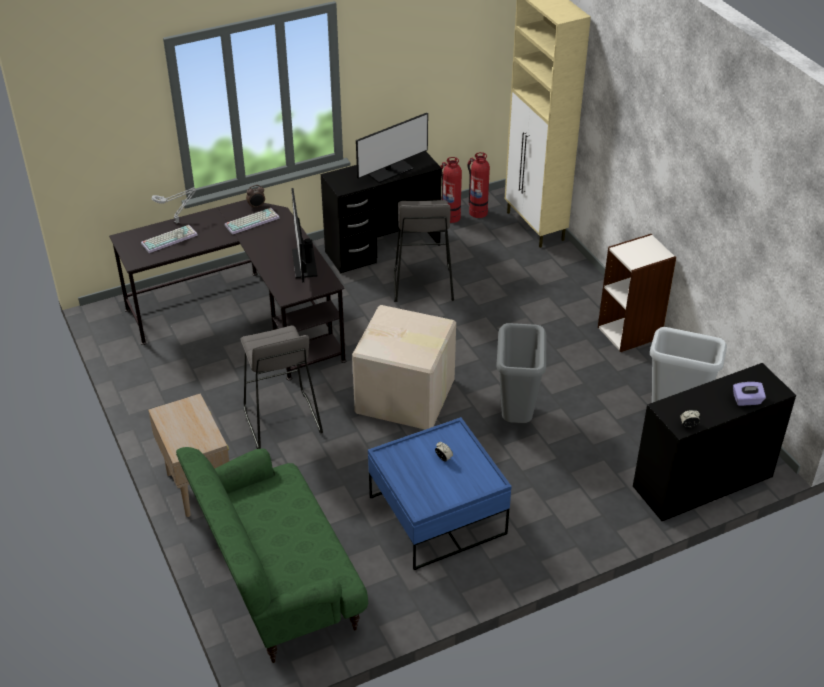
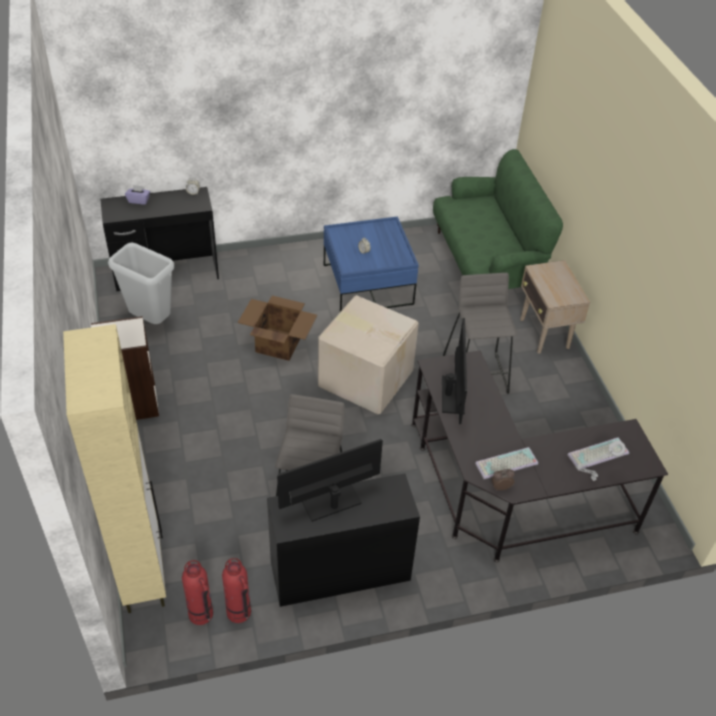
camera: 170 degrees left, 5 degrees up
(517, 417) = (278, 343): grey trash can -> cardboard box

